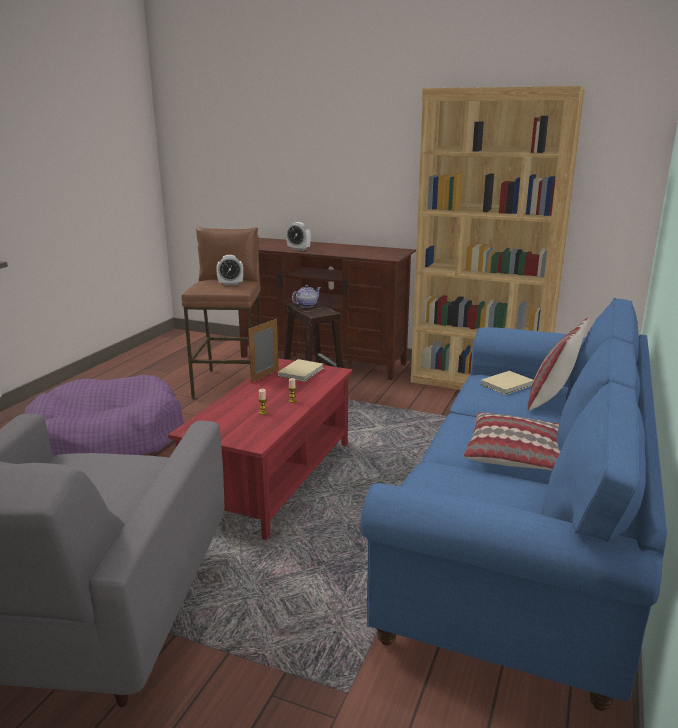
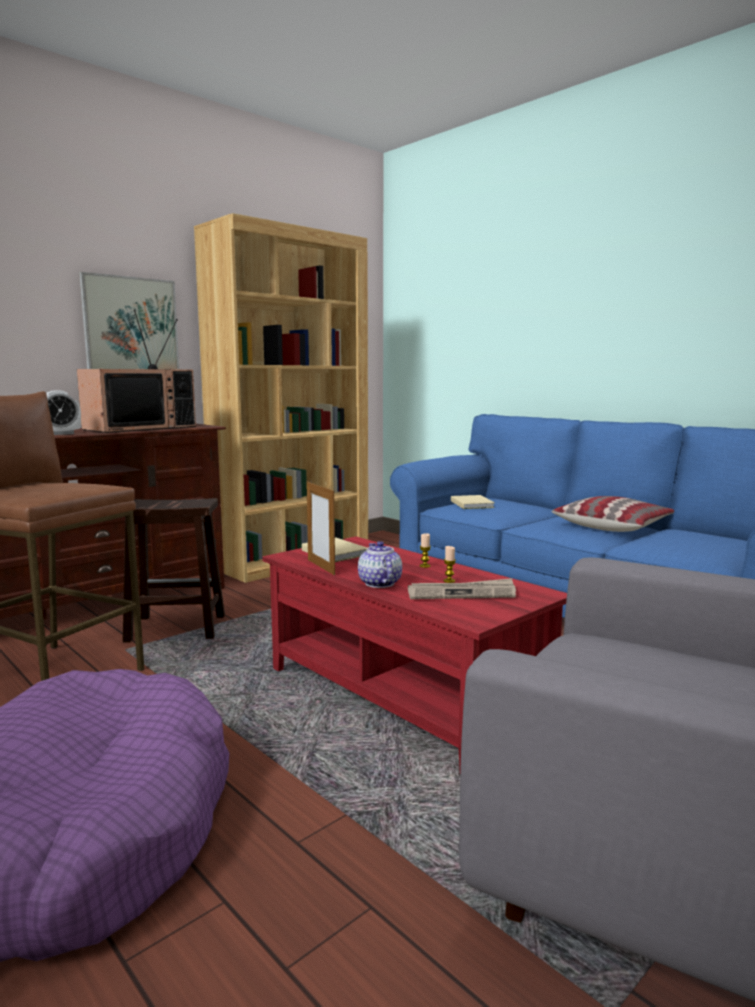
camera: 65 degrees left, 10 degrees down
(230, 284) = (61, 485): alarm clock -> none
(238, 420) = (462, 593): none -> newspaper
(306, 305) = (152, 503): teapot -> teapot (379, 583)
(355, 251) = (140, 428): none -> television
(383, 173) = (131, 325): none -> picture
(552, 398) = (512, 501): pillow -> none

